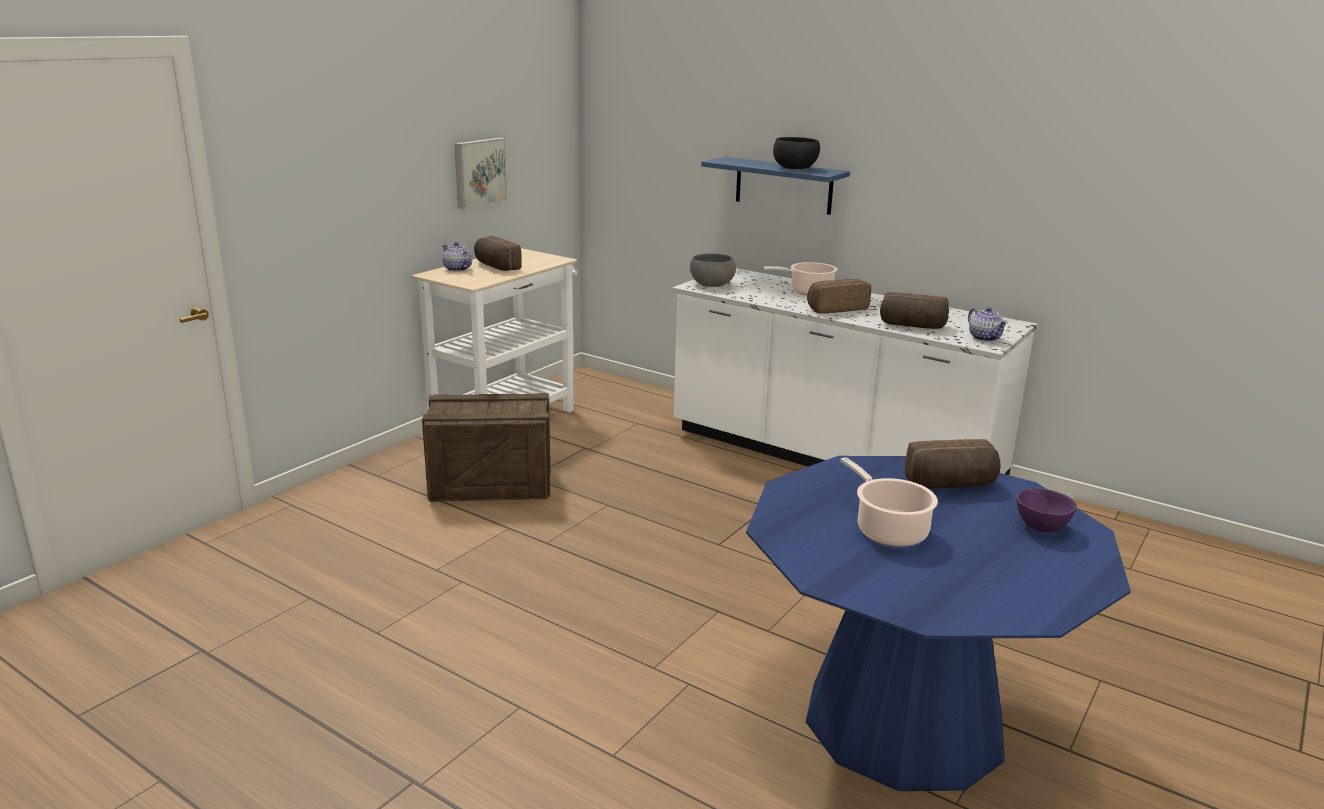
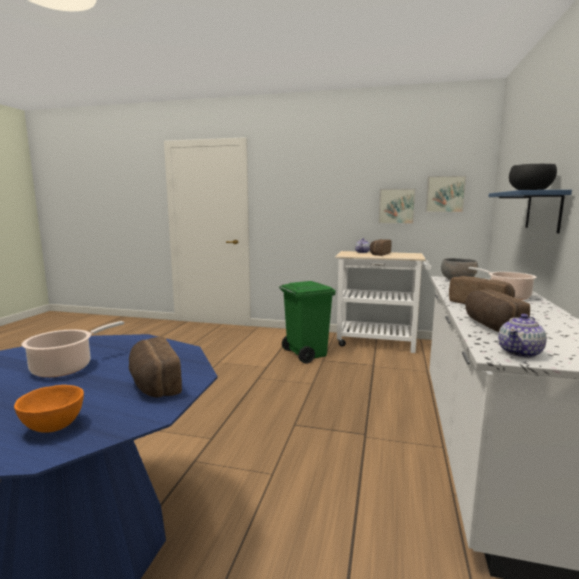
camera: 70 degrees right, 10 degrees down
(490, 484) = (305, 354): crate -> green trash can
(533, 143) = (445, 194): none -> picture
(1040, 528) = (53, 426): purple bowl -> orange bowl

